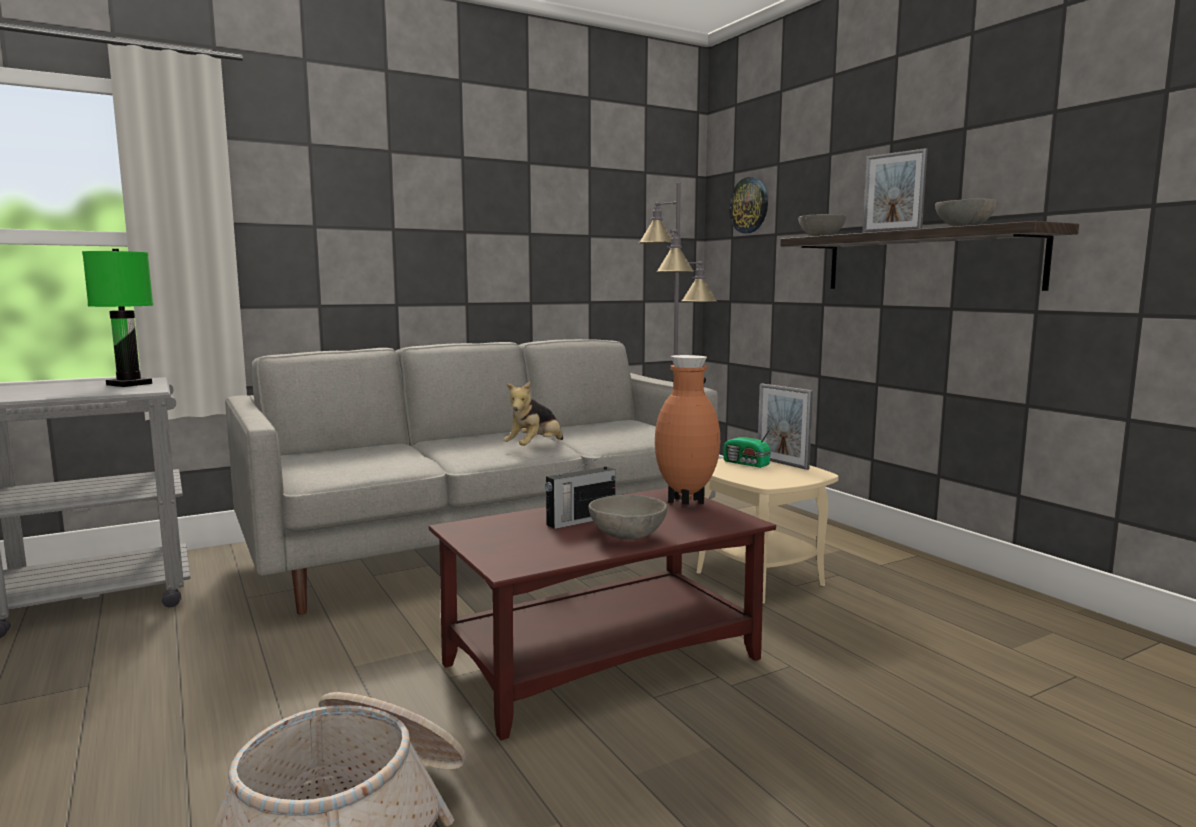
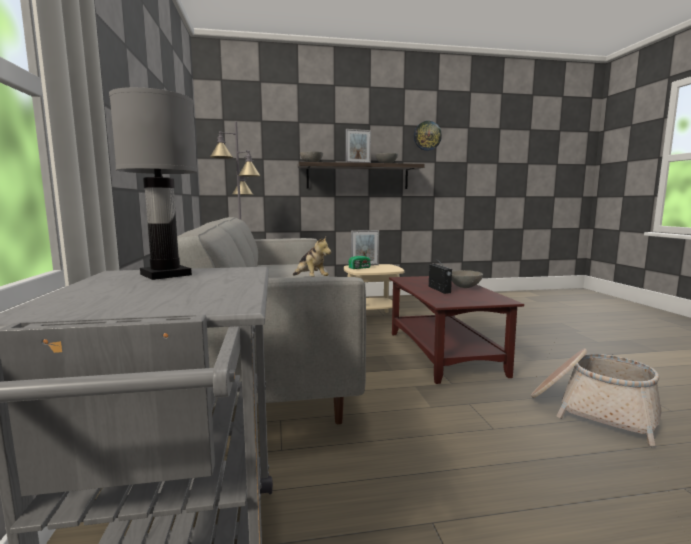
camera: 70 degrees left, 0 degrees up
(130, 384) = (166, 274): green table lamp -> grey table lamp
(685, 502) = (418, 278): brown vase -> none
(749, 205) = (241, 141): wall clock -> wall clock (427, 136)

